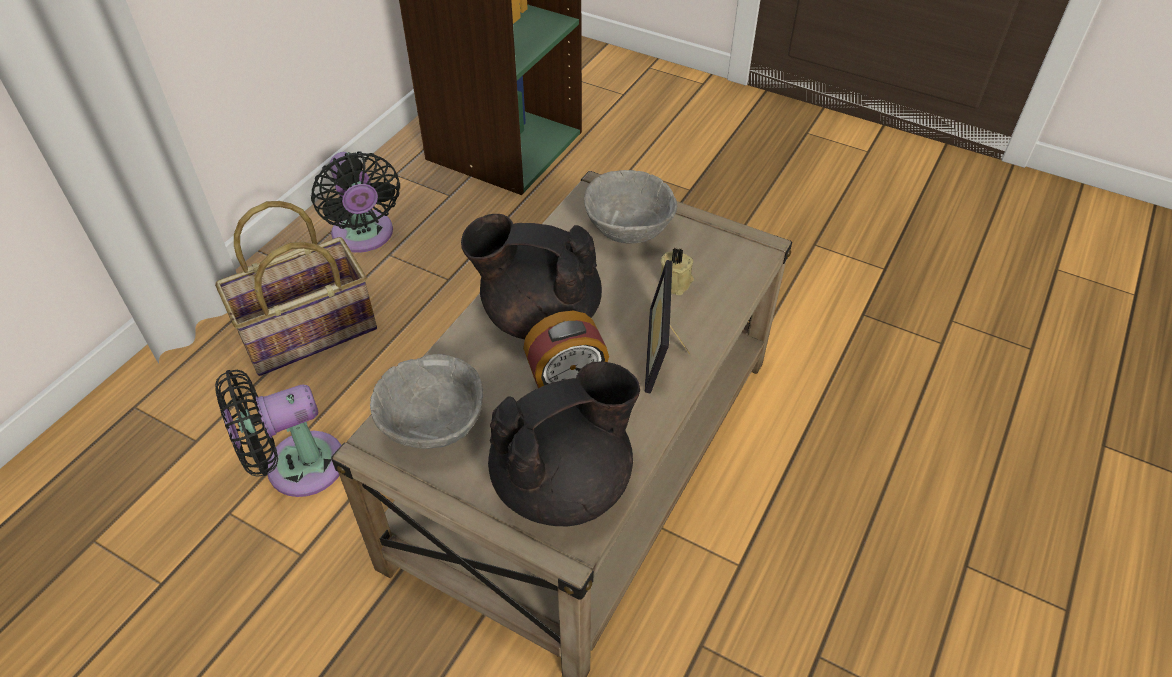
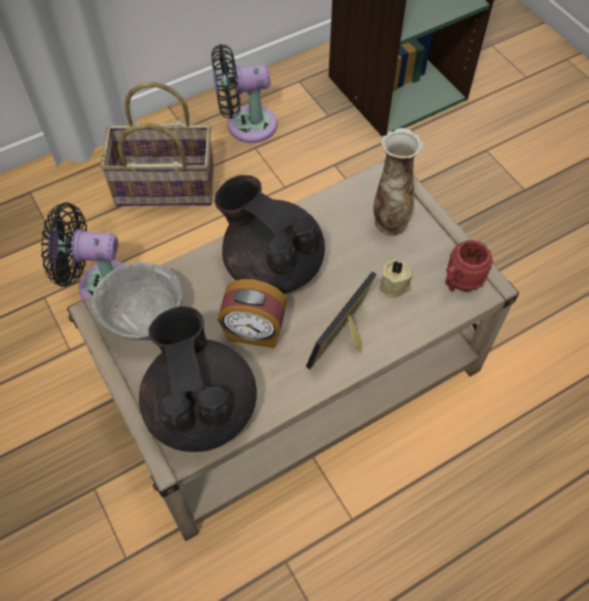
camera: 30 degrees right, 10 degrees up
(364, 236) = (246, 125): black fan -> black fan turned 75 degrees clockwise
(564, 483) = (201, 407): black teapot -> black teapot turned 105 degrees counterclockwise
(628, 229) = (389, 222): grey bowl -> vase
(733, 254) = (459, 282): none -> red mug

